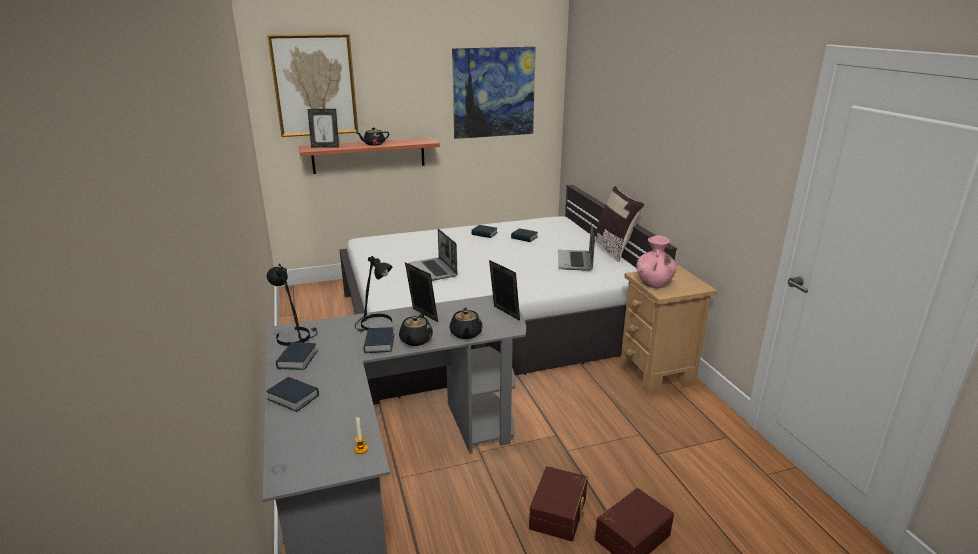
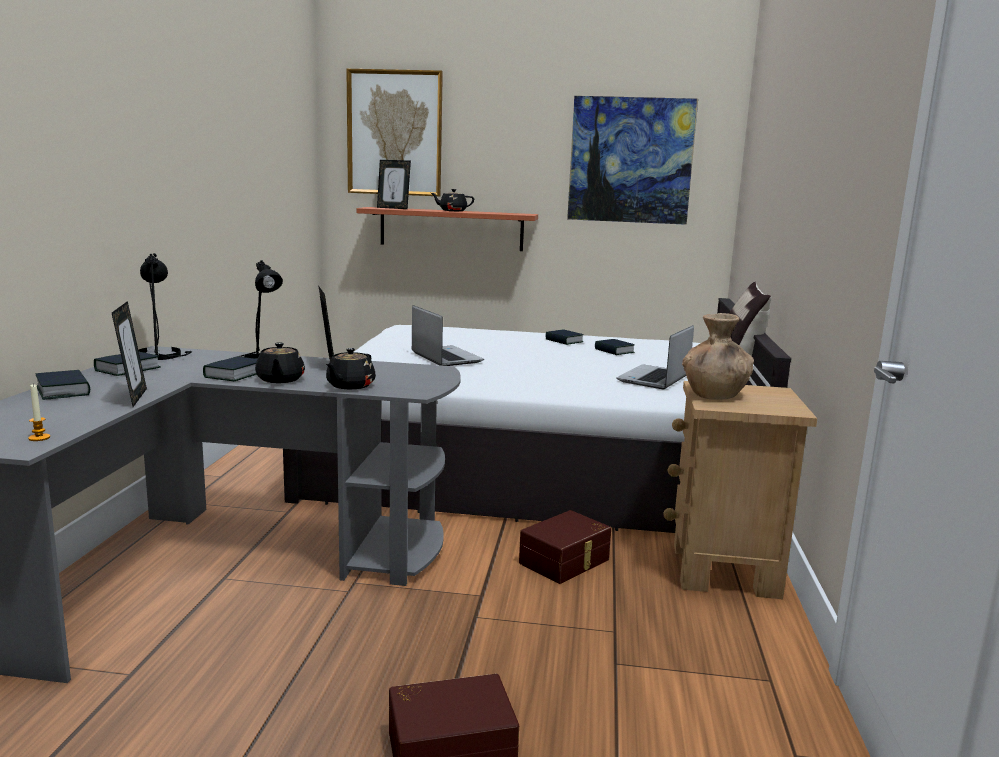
camera: 25 degrees right, 10 degrees down
(415, 340) = (280, 380): black teapot -> black teapot turned 45 degrees counterclockwise
(433, 270) = (445, 357): laptop -> laptop turned 150 degrees clockwise
(504, 314) = (431, 381): picture frame -> picture frame (133, 398)
(560, 513) = (377, 682): brown storage box -> brown storage box (566, 562)
(654, 283) = (714, 395): pink vase -> brown vase

